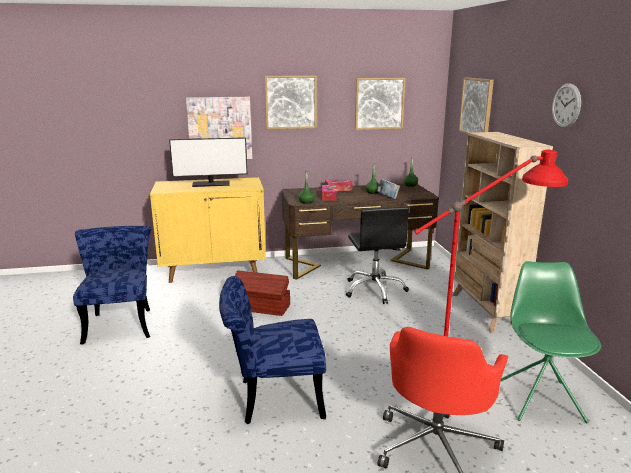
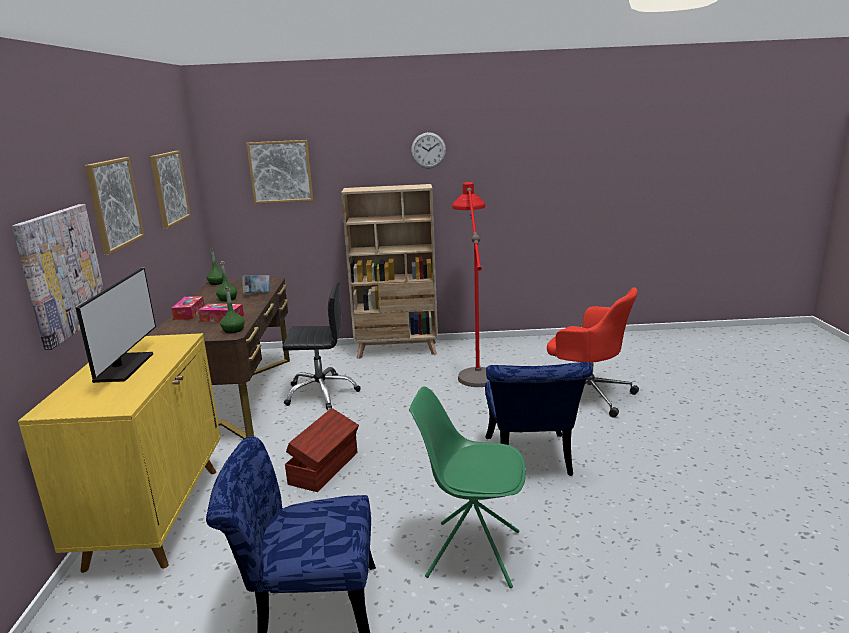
camera: 80 degrees left, 0 degrees up
(540, 399) = (531, 355): green chair -> green chair (471, 553)

